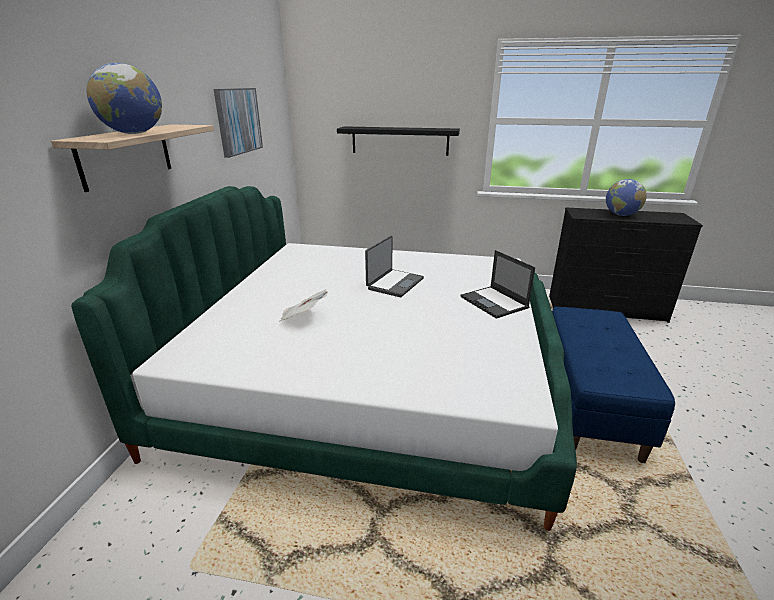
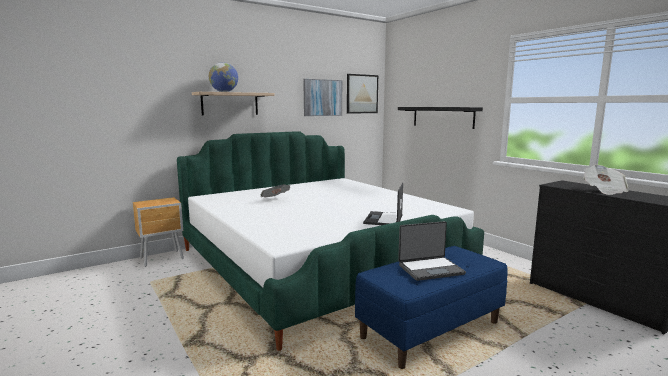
camera: 45 degrees right, 15 degrees down
(119, 506) = (163, 258): none -> brown nightstand
(272, 108) = (362, 94): none -> picture
(394, 283) = (350, 200): laptop -> laptop (430, 269)
(621, 215) = (604, 190): globe -> newspaper

